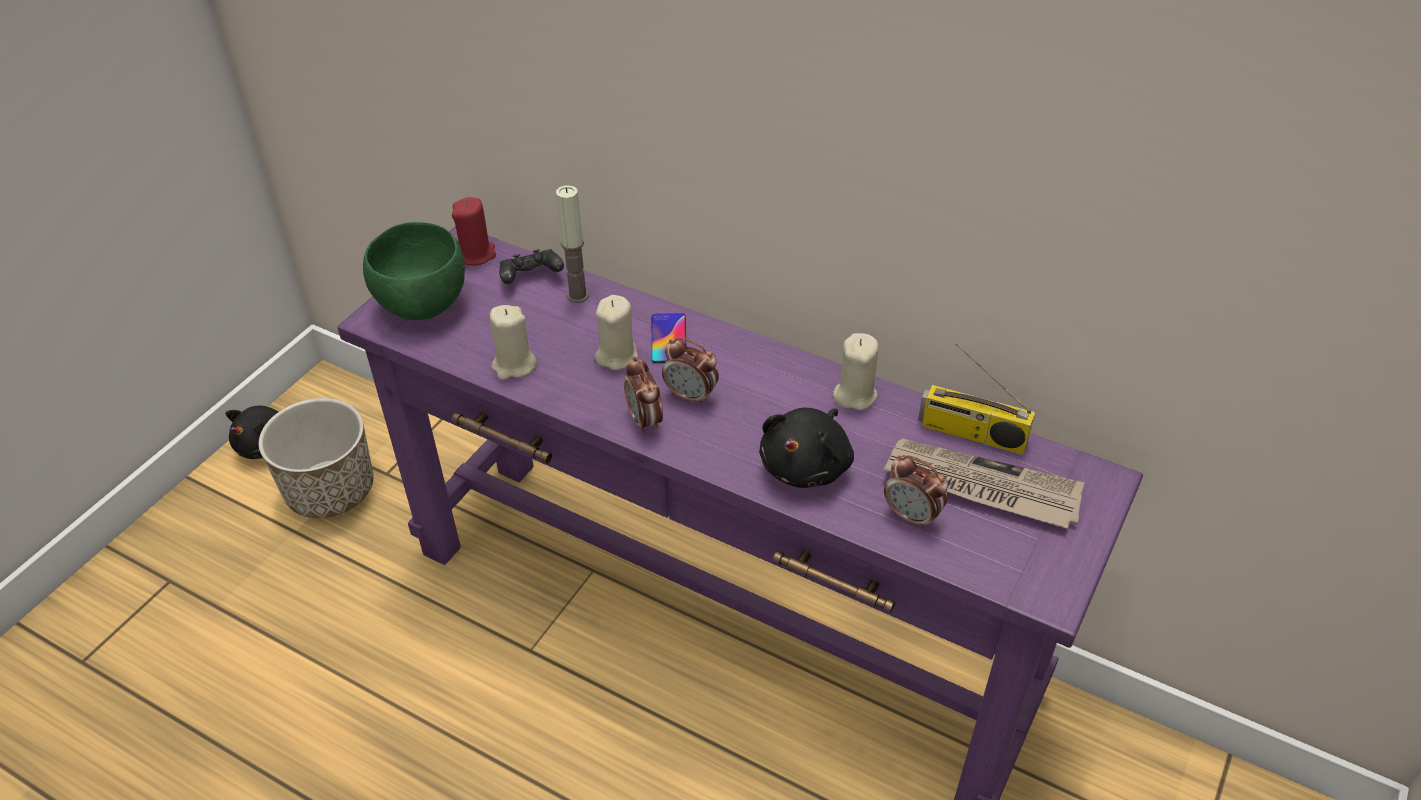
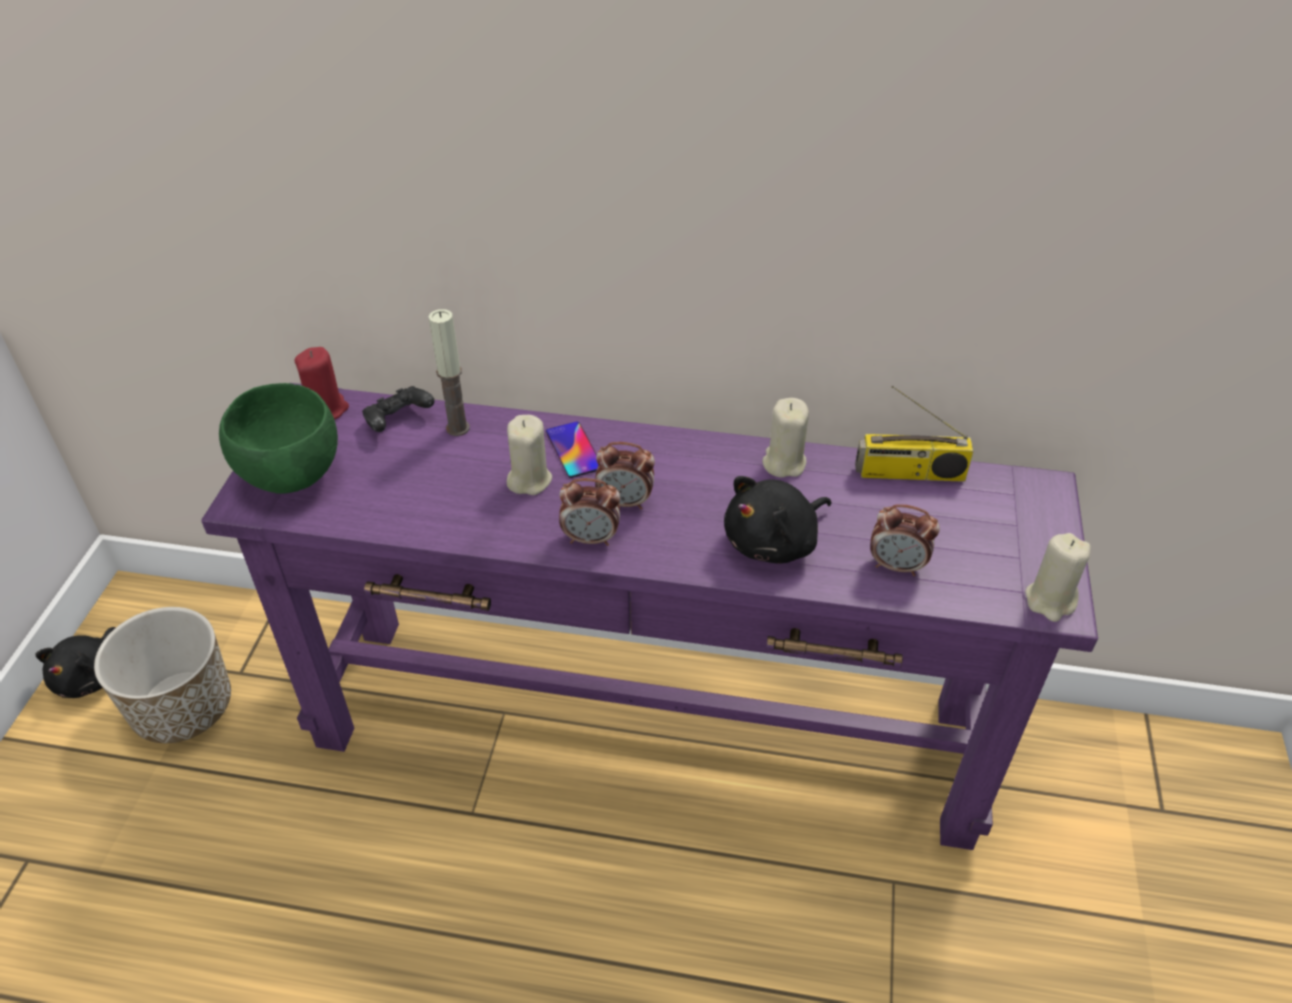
camera: 20 degrees left, 0 degrees up
(514, 365) = (424, 515): beige candle -> beige candle (1050, 600)
(645, 421) = (591, 538): alarm clock -> alarm clock turned 45 degrees counterclockwise
(807, 465) = (774, 542): black plush toy -> black plush toy turned 45 degrees clockwise
(981, 487) = (944, 521): newspaper -> none

